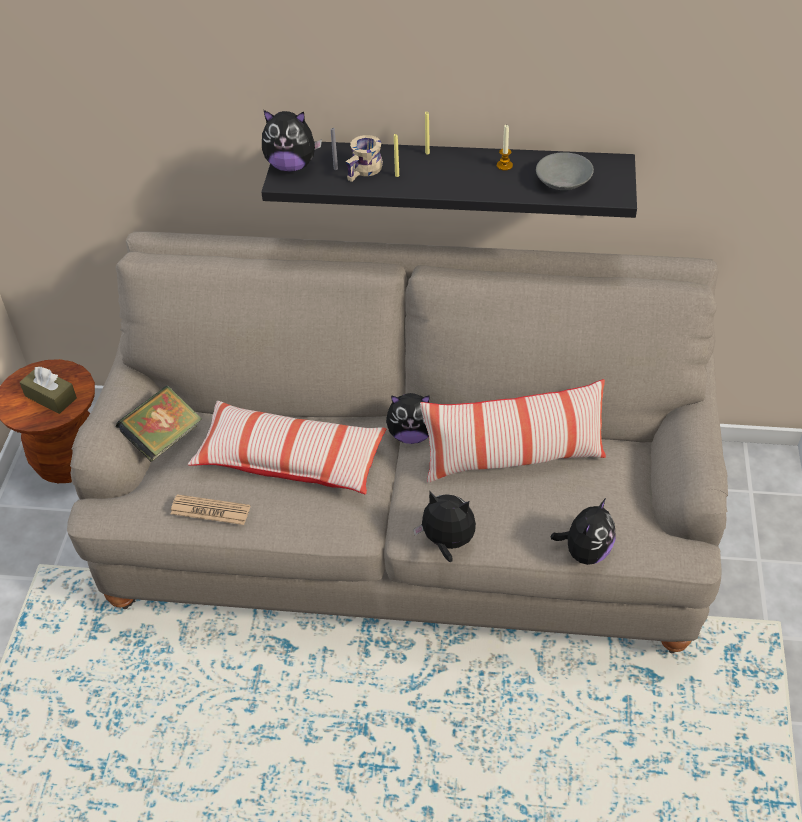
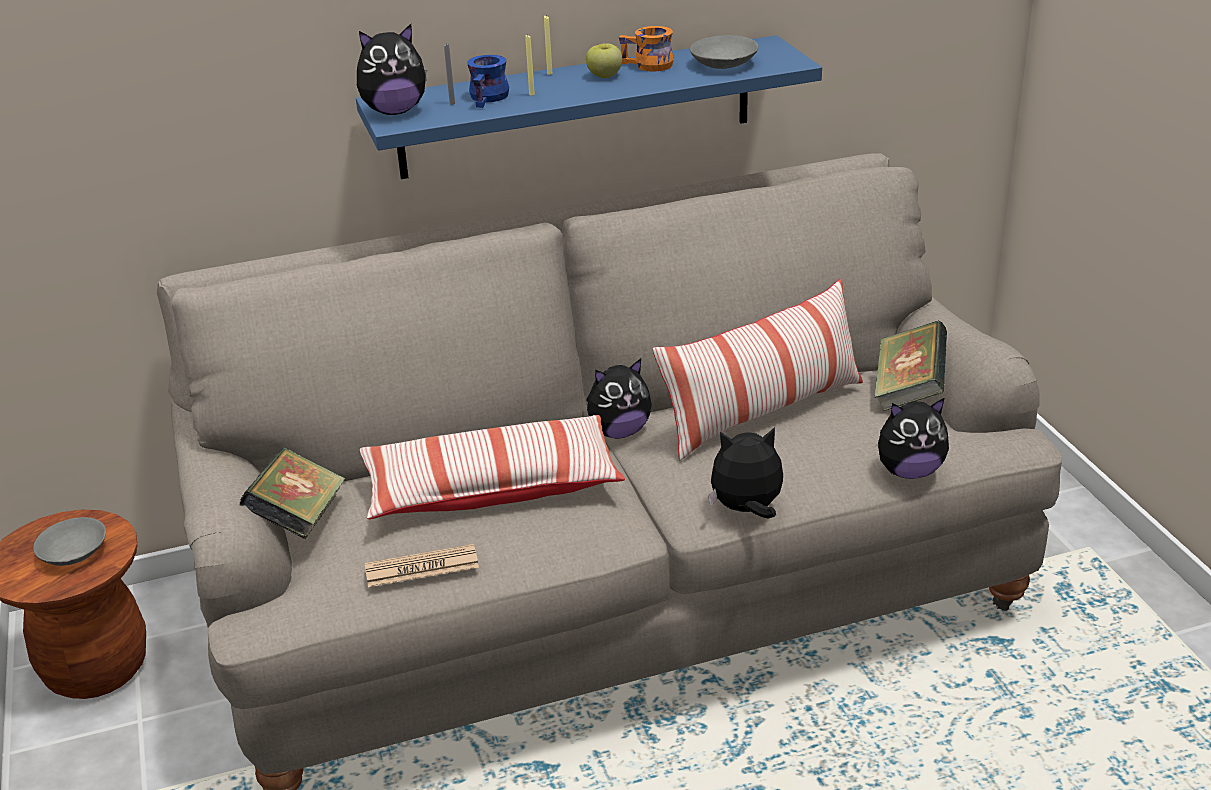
camera: 25 degrees left, 15 degrees down
(50, 397) = (73, 554): brown tissue box -> grey bowl
(365, 171) = (490, 98): beige mug -> blue mug
(453, 176) = (576, 107): black shelf -> blue shelf
(464, 169) = (604, 76): none -> apple
(504, 165) = (647, 66): candle -> orange mug
(585, 552) = (909, 471): plush toy -> plush toy turned 75 degrees clockwise
(636, 477) = (908, 391): none -> book

